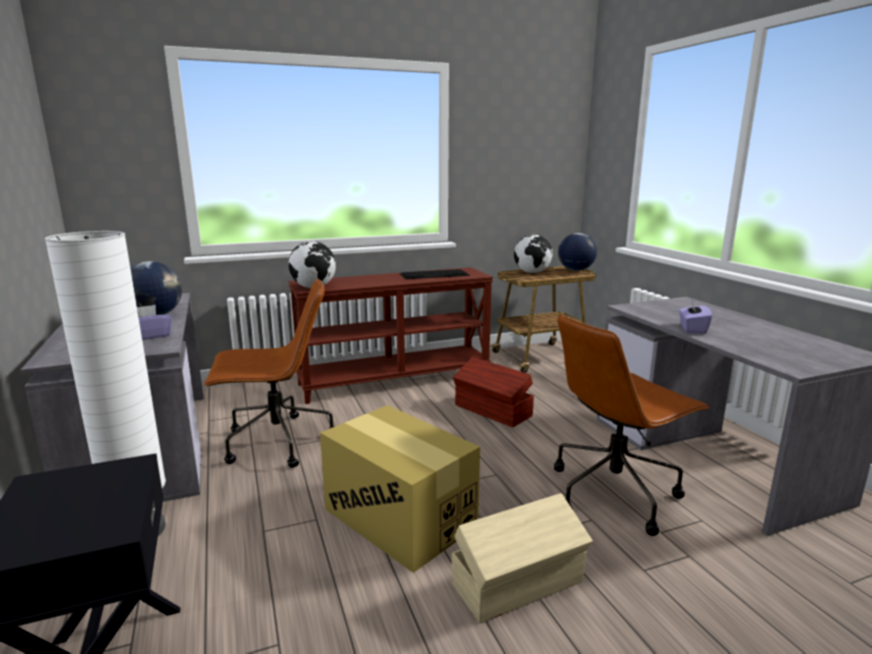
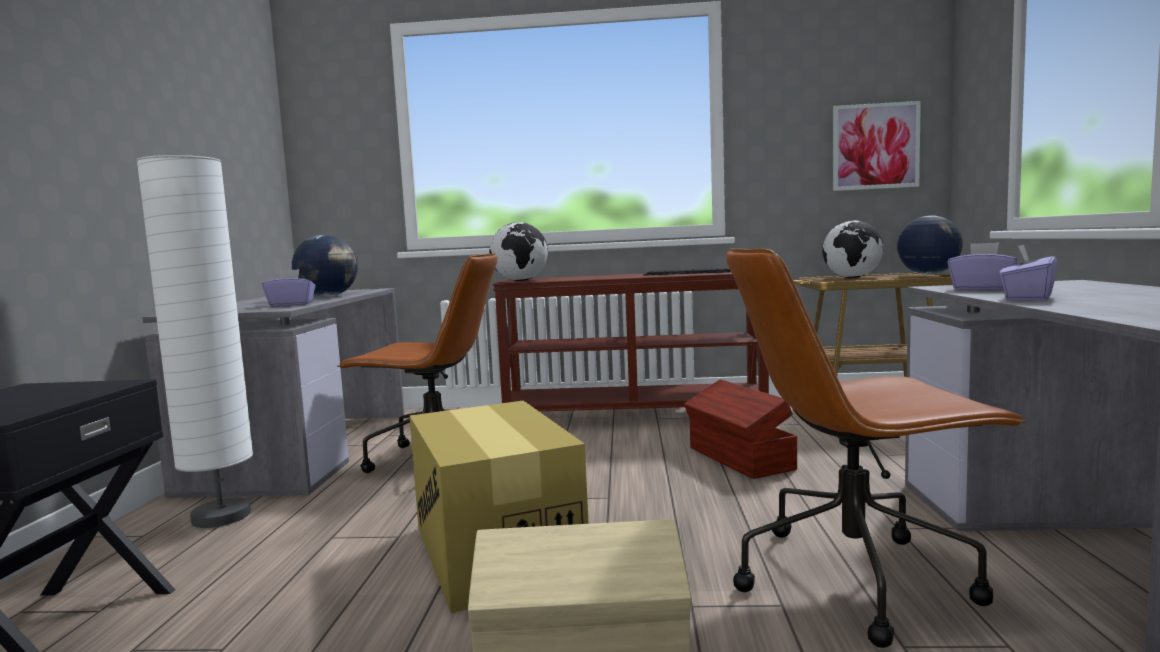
camera: 25 degrees right, 10 degrees down
(542, 180) = (875, 146): none -> picture
(653, 311) = (982, 288): none -> purple tissue box

